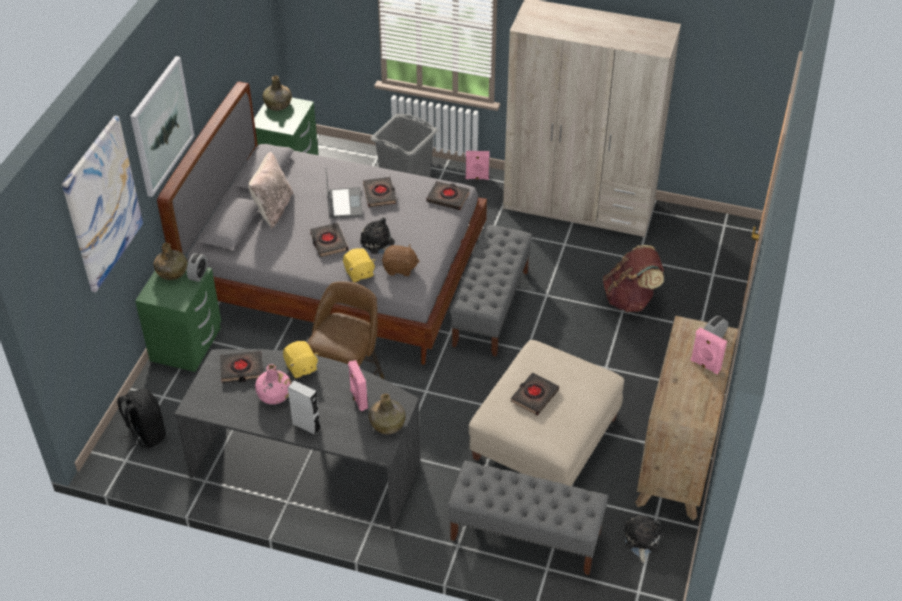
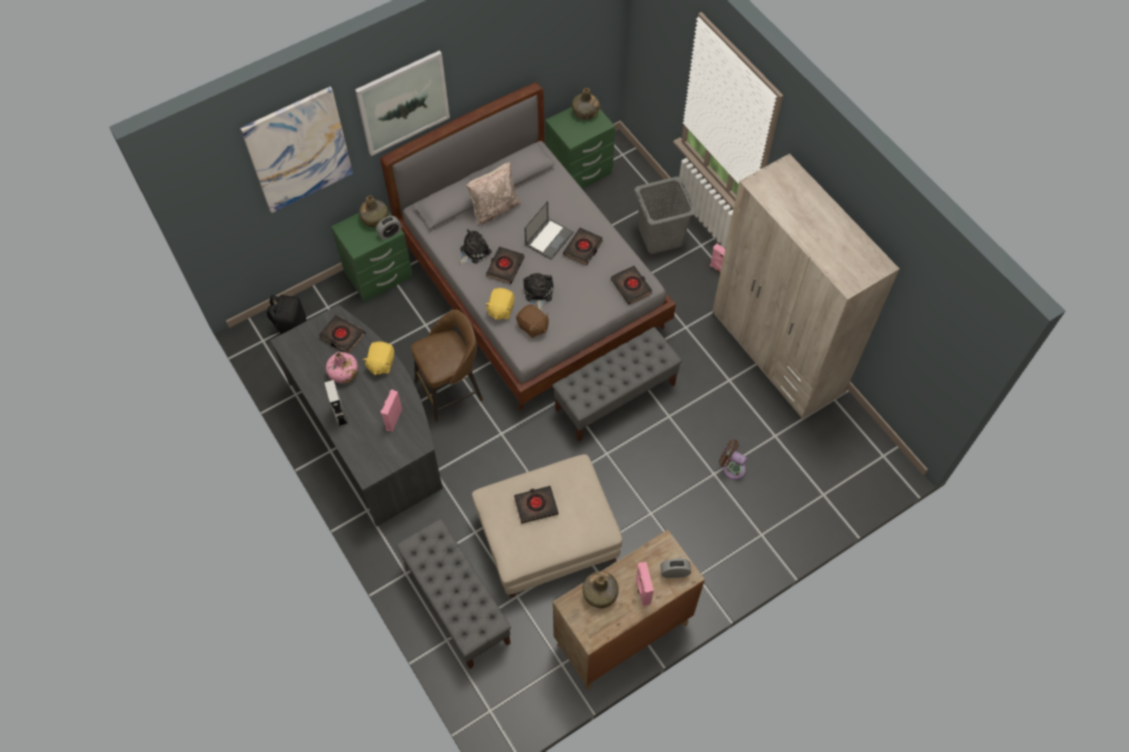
camera: 40 degrees right, 15 degrees up
(387, 424) = (393, 454): green bottle -> green bottle (600, 593)
(630, 299) = (731, 467): brown backpack -> brown fan
(641, 541) = (531, 674): plush toy -> plush toy (473, 251)

